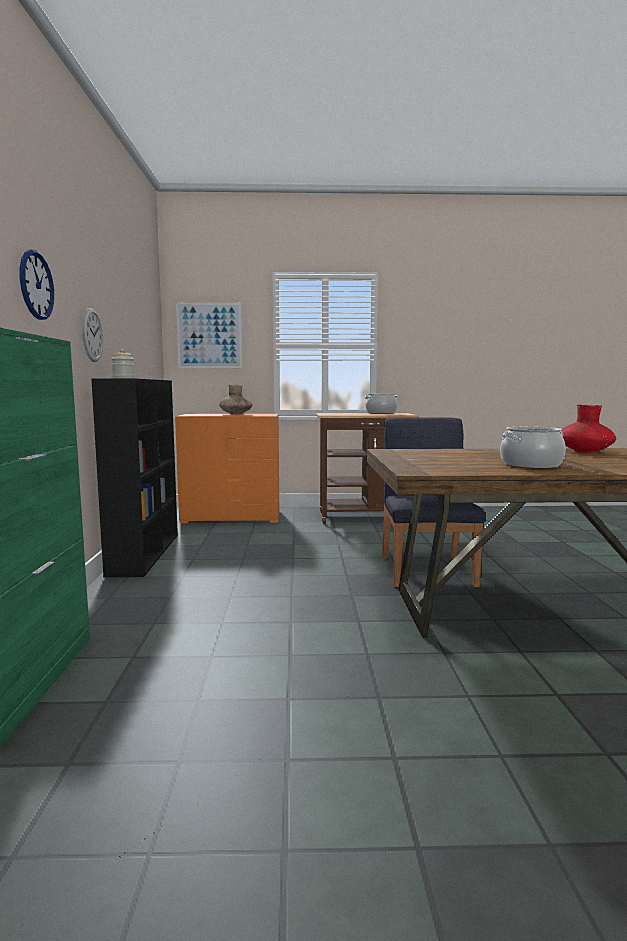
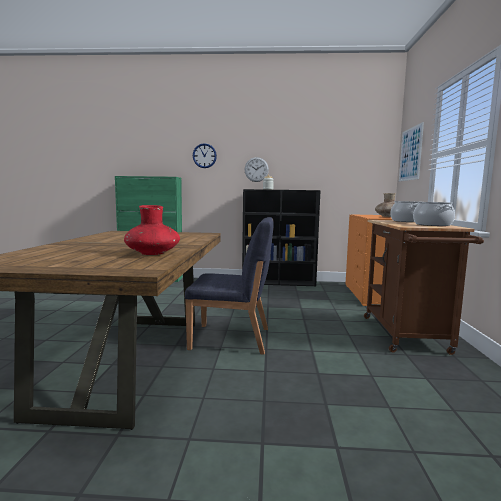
camera: 95 degrees right, 0 degrees up
(531, 465) = (106, 240): cooking pot -> cooking pot (407, 221)

